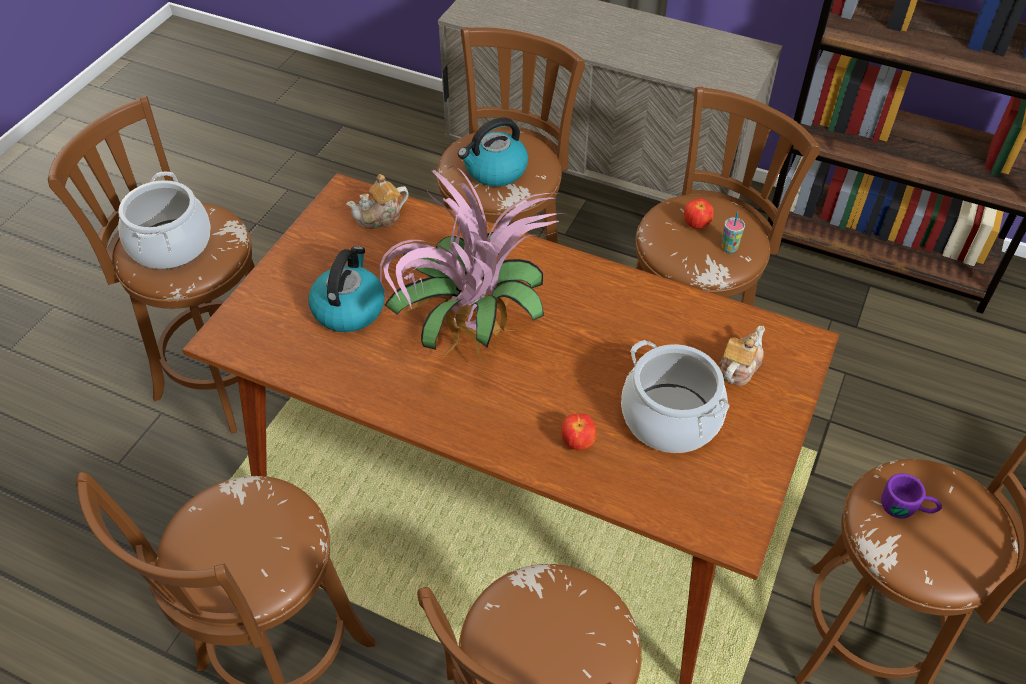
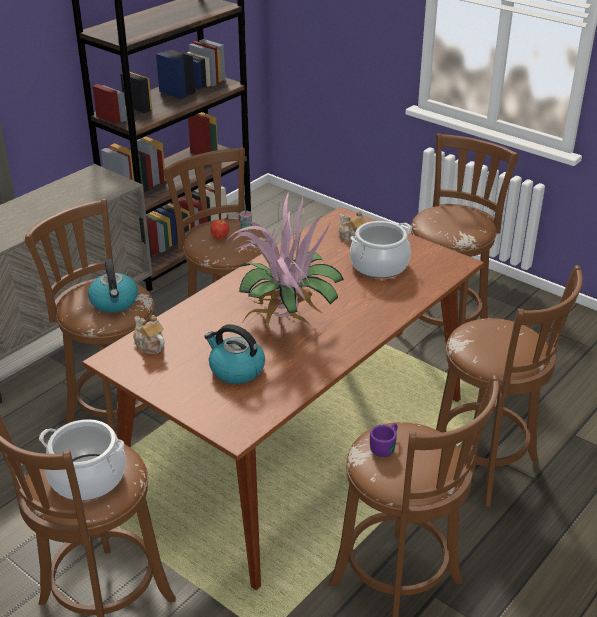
camera: 75 degrees left, 15 degrees down
(380, 217) = (149, 346): teapot -> teapot turned 150 degrees clockwise
(578, 443) = (387, 298): apple -> none
(907, 508) = (445, 225): purple mug -> purple mug (385, 446)

